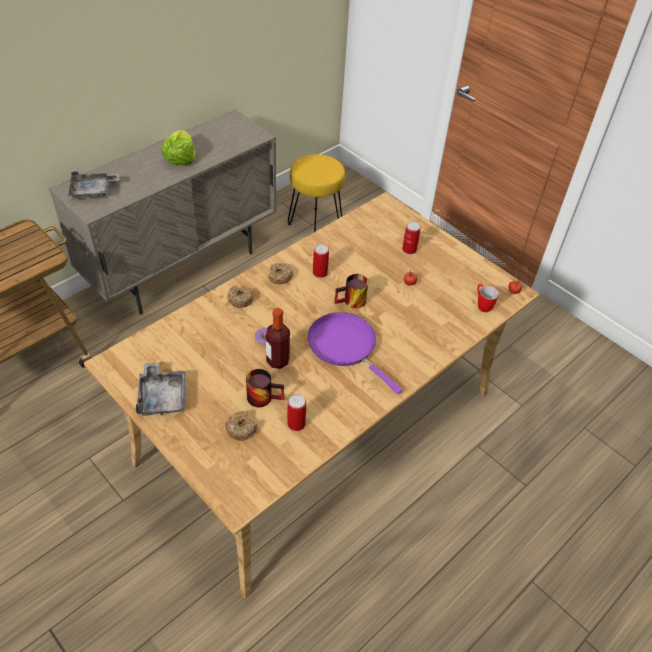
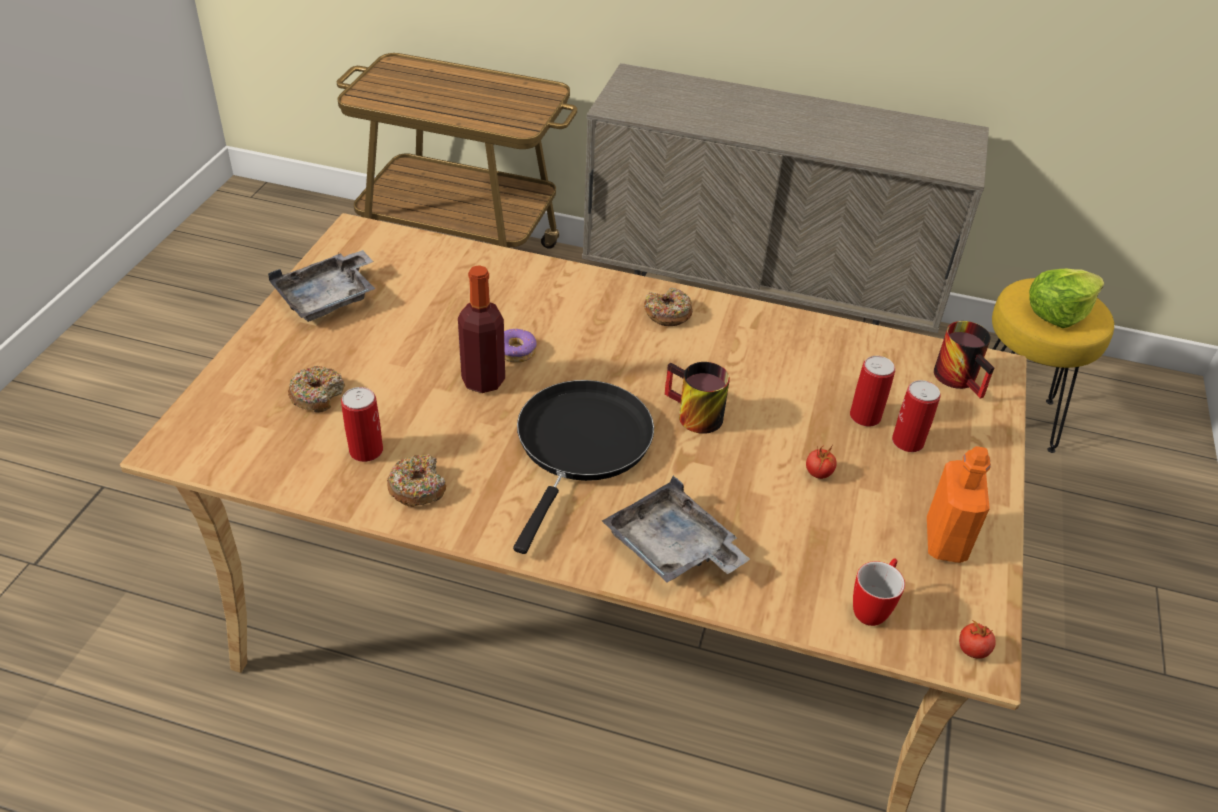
camera: 60 degrees right, 5 degrees down
(93, 191) = (653, 93): grey tray -> grey tray (672, 549)
(180, 158) = (808, 126): lettuce -> lettuce (1058, 312)
(240, 299) = (578, 294): donut -> donut (417, 487)
(264, 396) = (399, 394): mug -> mug (962, 379)
(320, 273) = (723, 353): can -> can (865, 416)
(345, 346) = (581, 445): purple frying pan -> black frying pan
(463, 269) = (945, 541): none -> orange bottle

